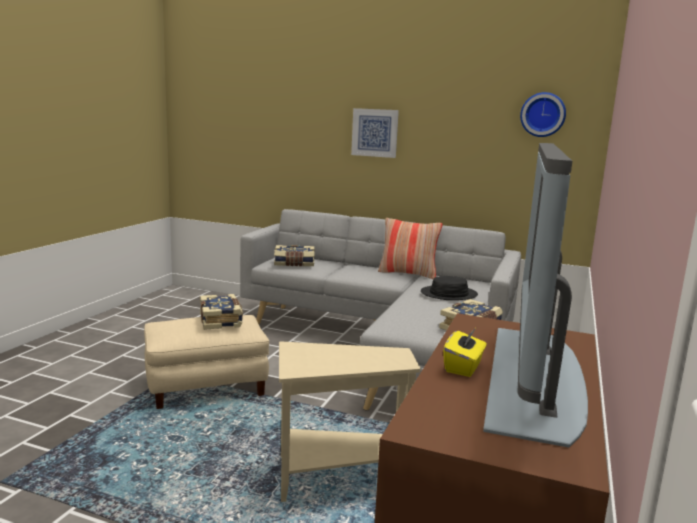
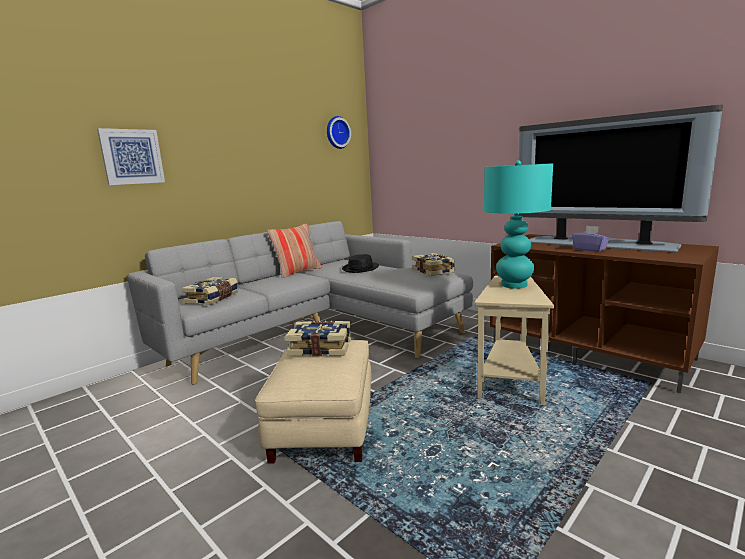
camera: 65 degrees left, 0 degrees up
(362, 358) = (513, 285): none -> turquoise table lamp
(375, 132) = (221, 154): picture -> picture (132, 157)
(463, 367) = (589, 250): yellow tissue box -> purple tissue box

